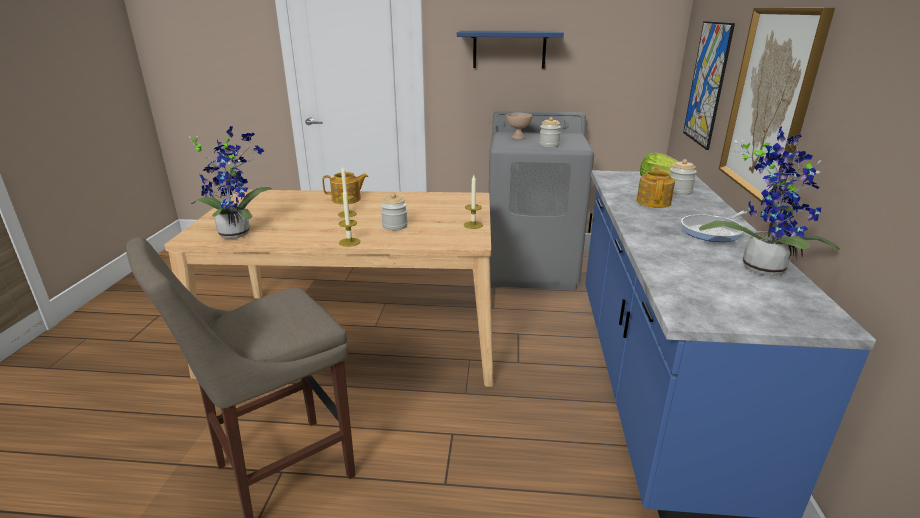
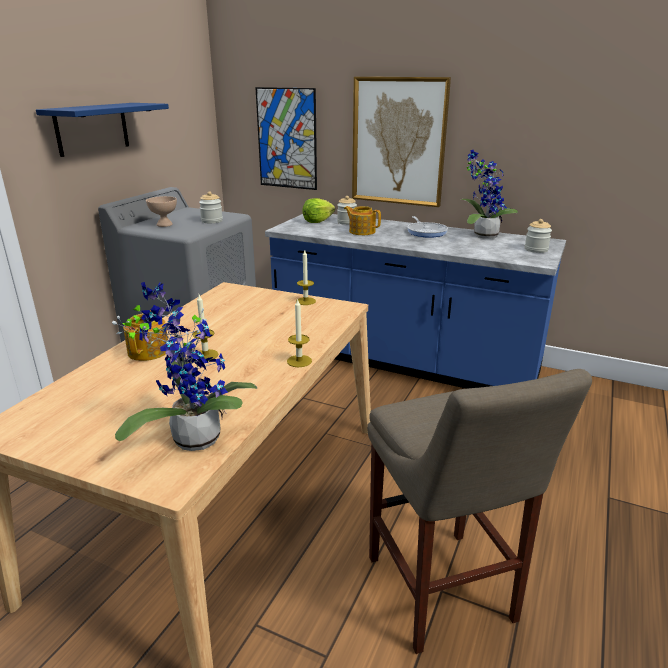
camera: 70 degrees left, 0 degrees up
(395, 226) = (274, 334): jar -> jar (536, 249)

